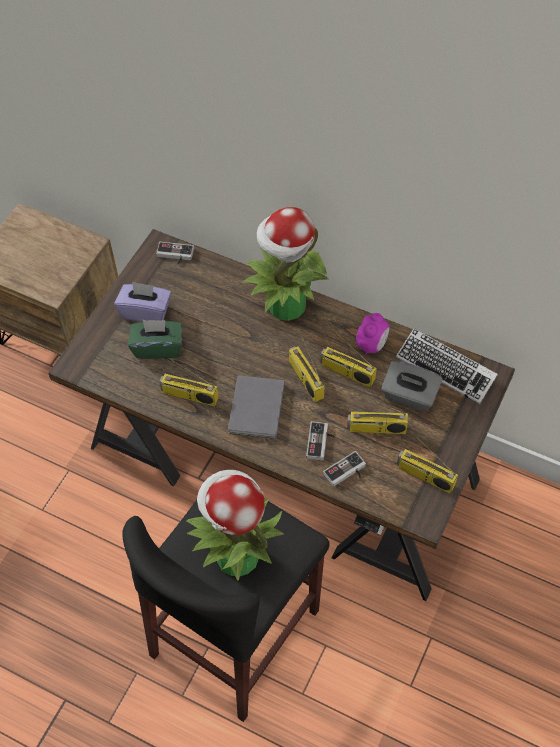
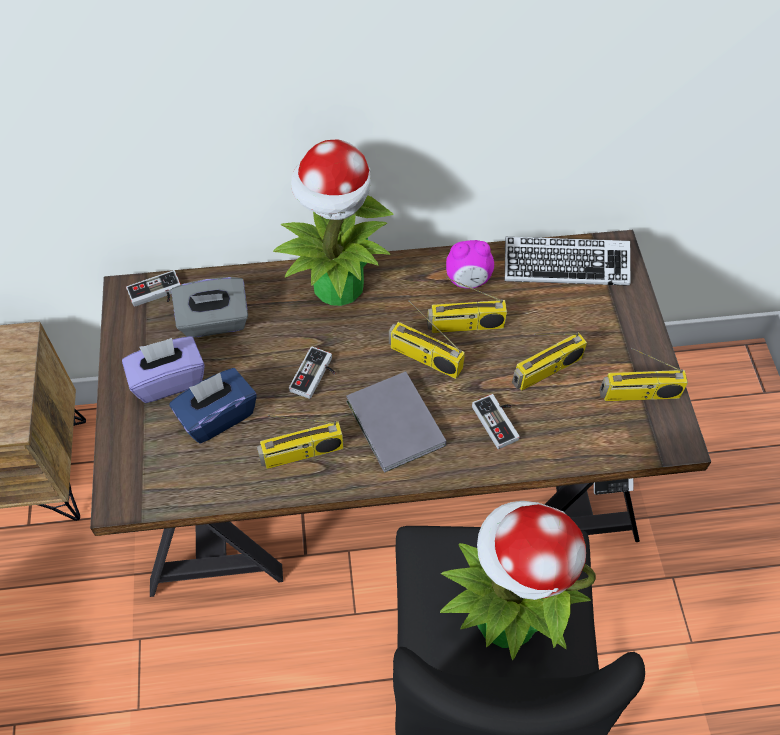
camera: 35 degrees left, 0 degrees up
(158, 347) = (217, 416): green tissue box -> blue tissue box
(346, 473) = (555, 440): game controller -> game controller (316, 376)
(372, 344) = (468, 280): alarm clock -> alarm clock turned 90 degrees clockwise
(409, 396) = (552, 315): grey tissue box -> grey tissue box (214, 322)

